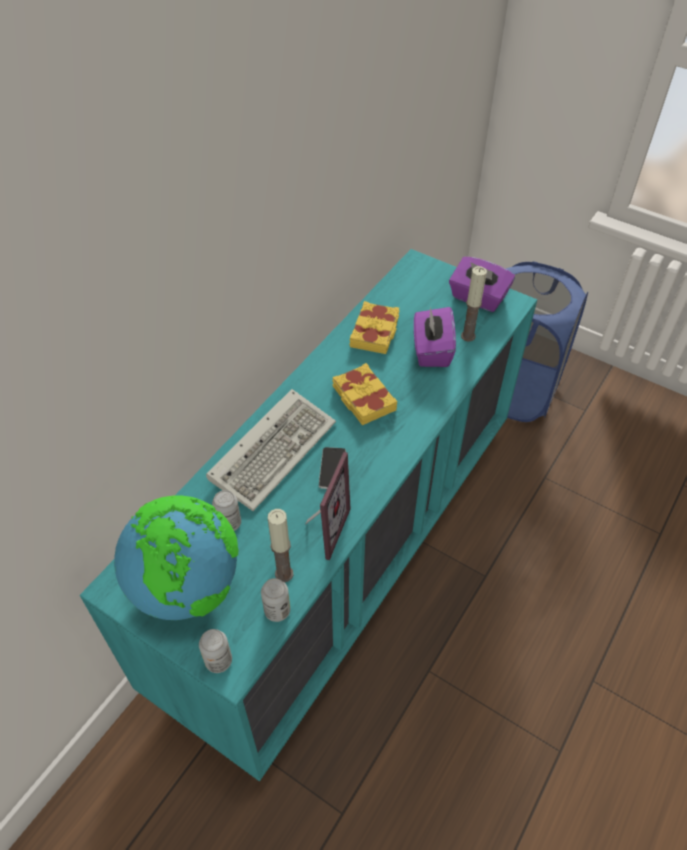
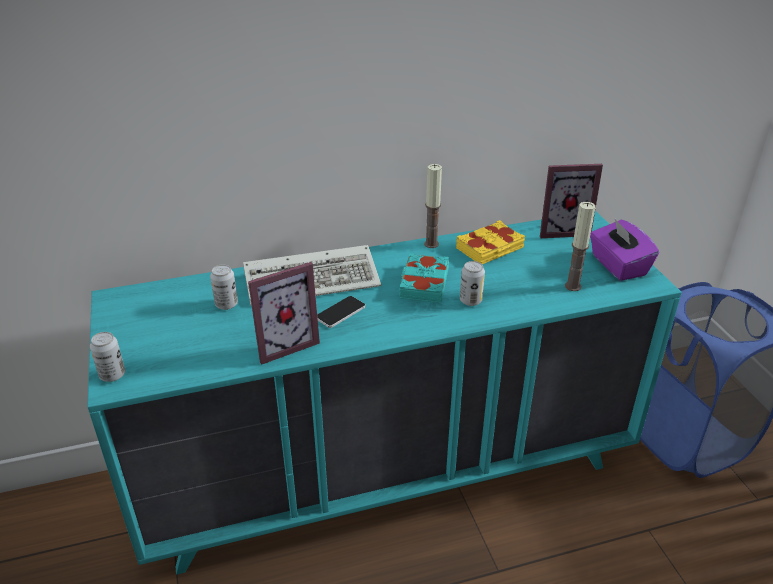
camera: 40 degrees right, 15 degrees down
(187, 586) = (153, 323): globe -> none
(277, 611) = (186, 371): can -> can (470, 300)
(284, 574) = (220, 353): candle -> candle (431, 244)
(363, 399) = (423, 283): yellow book -> turquoise book
(406, 282) = (561, 229): none -> picture frame
(431, 350) = (525, 280): purple tissue box -> none

